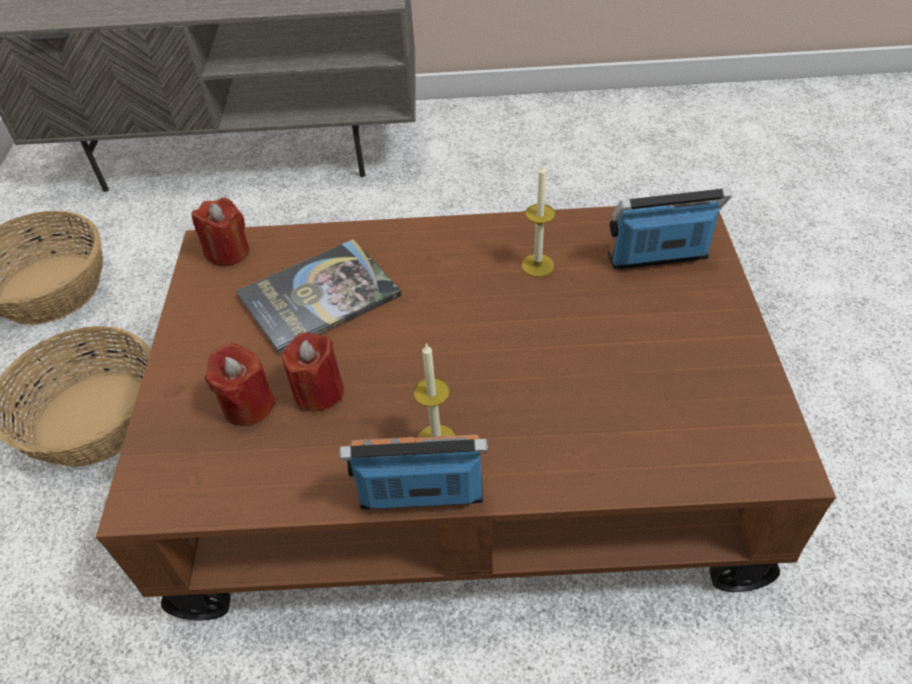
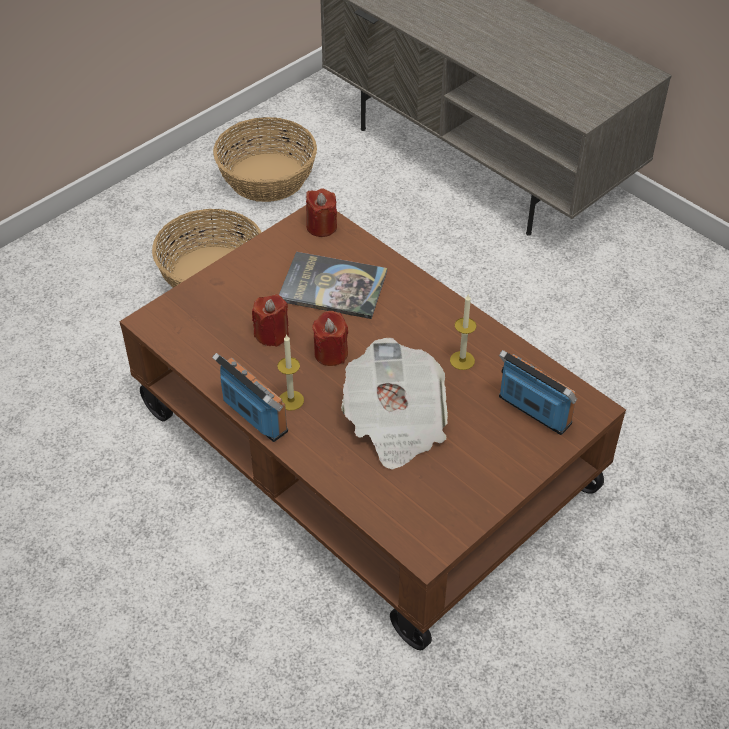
camera: 45 degrees right, 0 degrees up
(248, 405) = (236, 315): red candle -> red candle (331, 353)
(568, 370) = (395, 423): none -> newspaper

